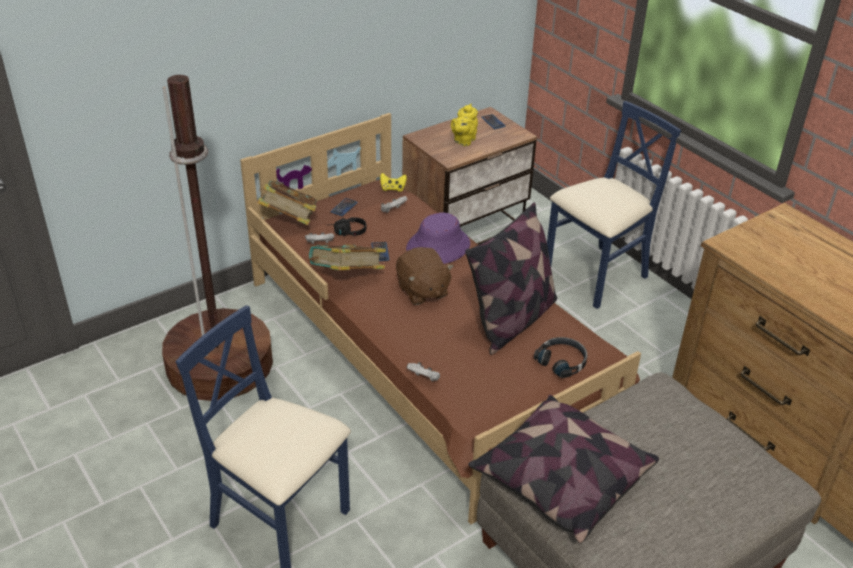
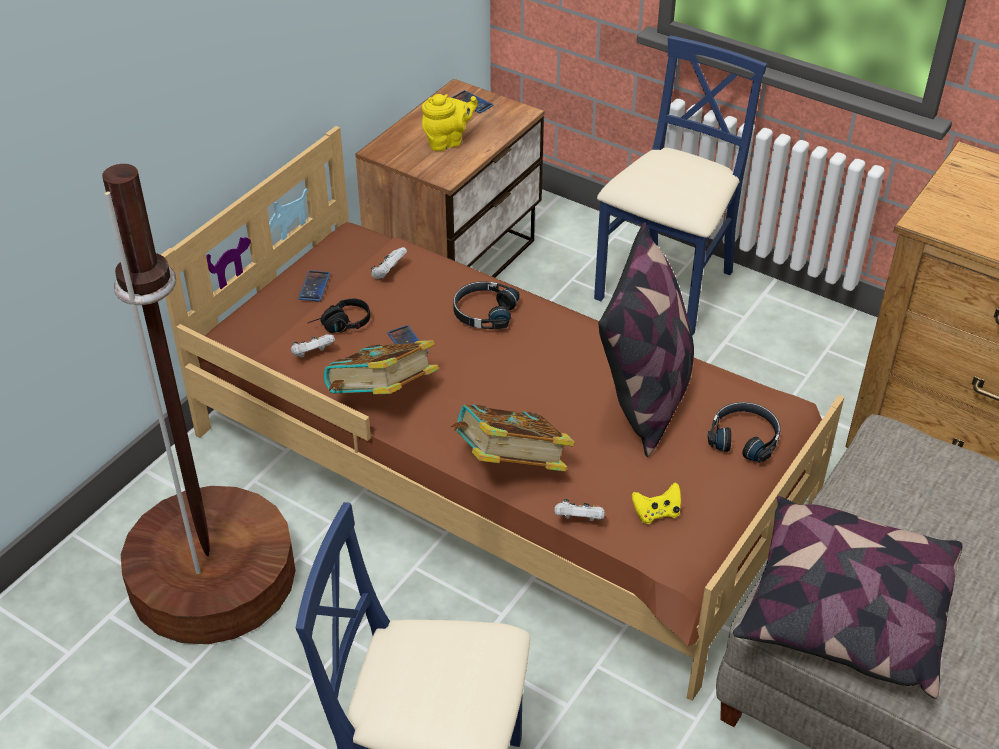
camera: 20 degrees left, 5 degrees up
(289, 221) = (244, 329): book -> book (510, 466)
(393, 189) = (368, 238): yellow game controller -> yellow game controller (656, 513)
(422, 291) = (501, 387): brown plush toy -> none
(438, 246) = (484, 312): purple hat -> black headphones
(463, 141) = (447, 142): yellow teapot -> yellow teapot turned 120 degrees counterclockwise

